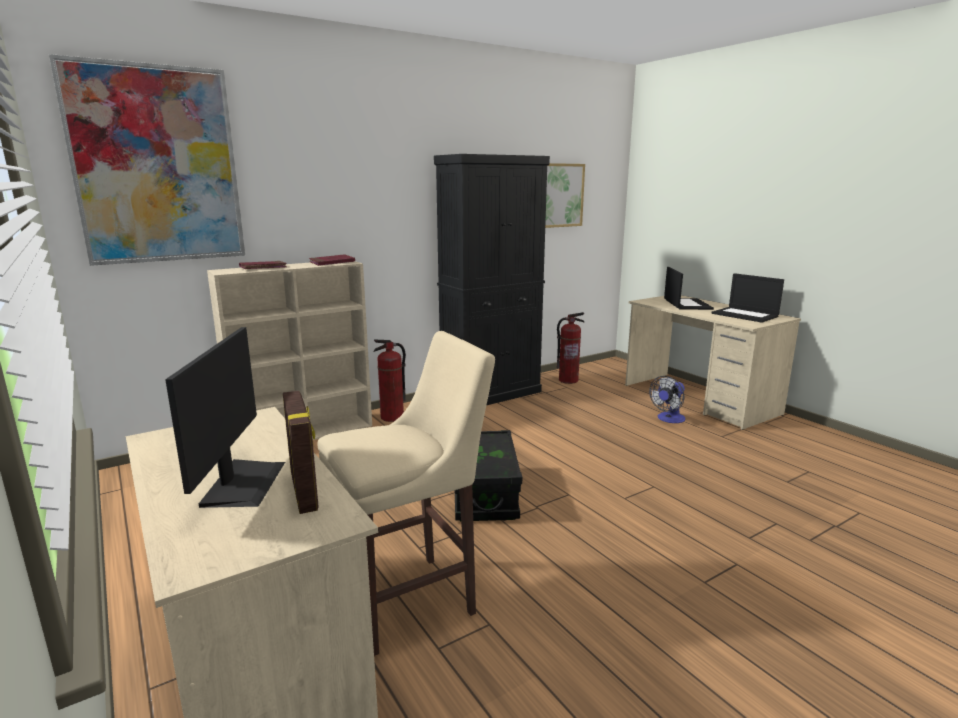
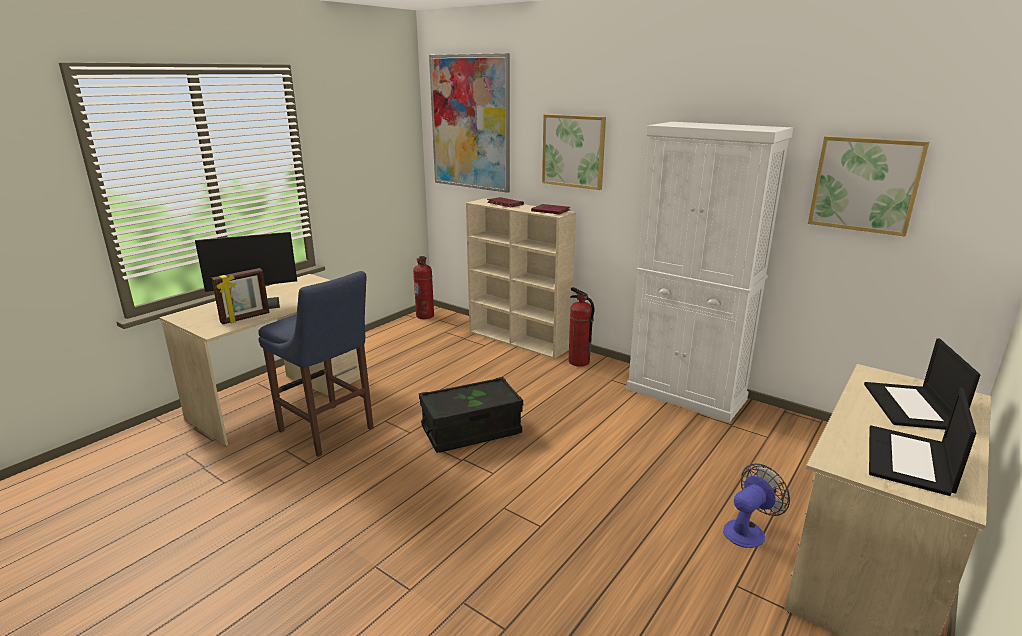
camera: 70 degrees right, 5 degrees up
(332, 192) = (573, 151): none -> picture
(412, 600) = (328, 431): beige stool -> blue stool
(491, 394) = (686, 394): black cabinet -> white cabinet
(568, 380) = (794, 435): fire extinguisher -> fire extinguisher (425, 316)
(668, 419) = (748, 530): fan -> fan turned 120 degrees clockwise
(686, 304) = (911, 407): laptop -> laptop turned 120 degrees clockwise

